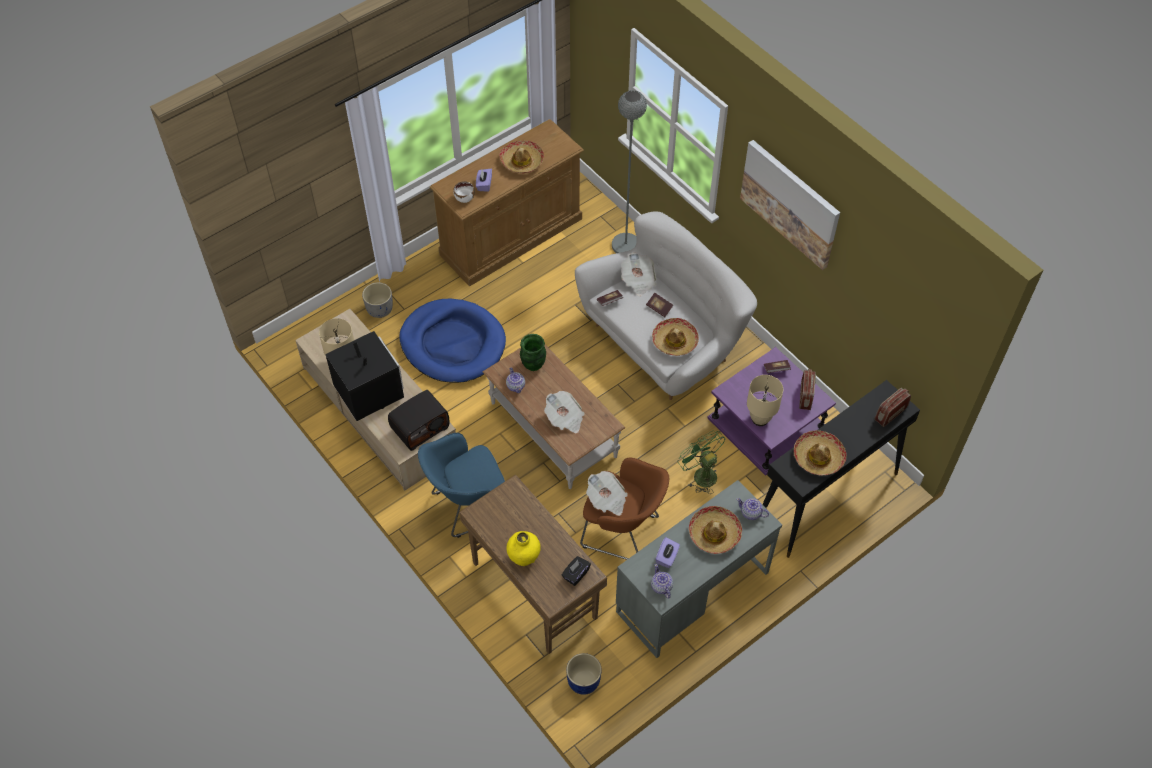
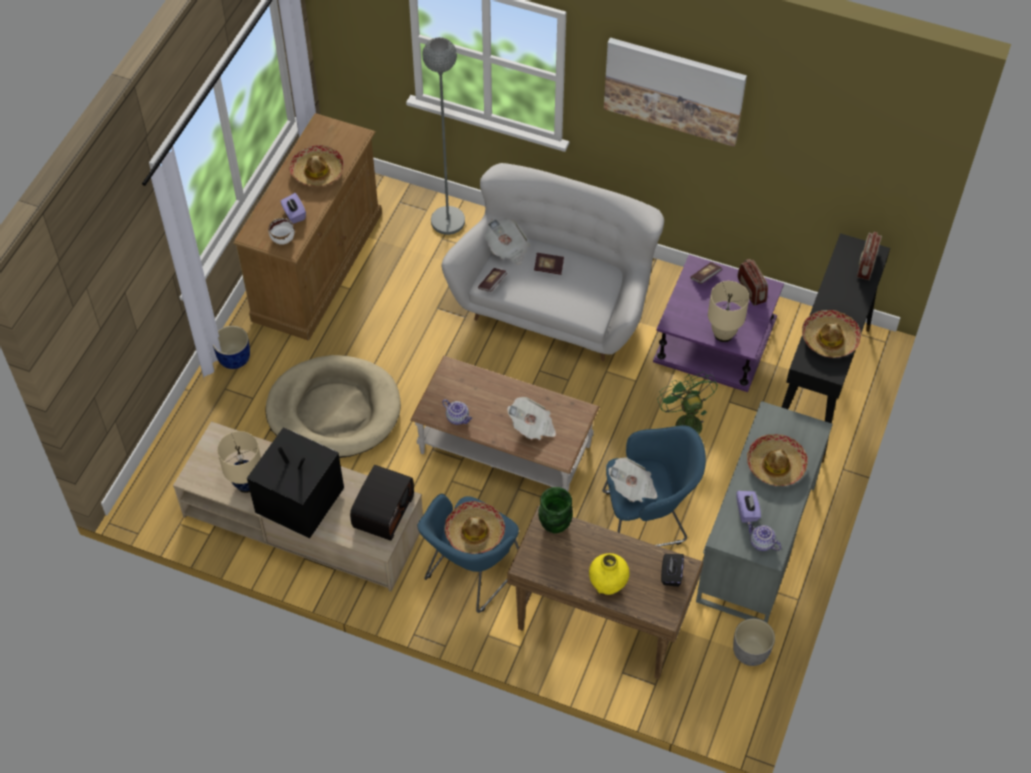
camera: 30 degrees left, 0 degrees up
(380, 309) = (225, 410): grey planter -> grey planter (750, 651)
(453, 344) = (334, 410): blue dog bed -> beige dog bed
(533, 365) = (460, 387): green vase -> green vase (554, 525)
(583, 681) = (711, 687): blue planter -> blue planter (234, 358)
(623, 532) = (648, 518): brown armchair -> blue armchair
(675, 341) = (588, 294): hat -> hat (475, 532)
(700, 474) = (684, 421): green fan -> green fan turned 45 degrees clockwise
(751, 513) = (796, 427): teapot -> none

